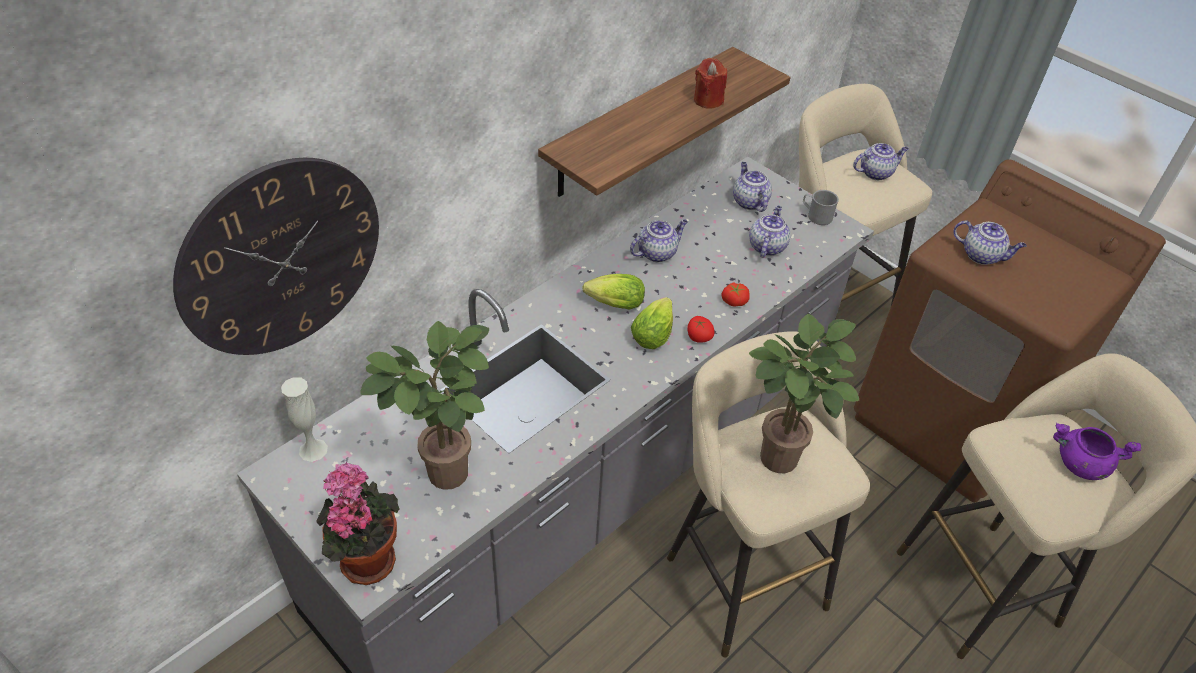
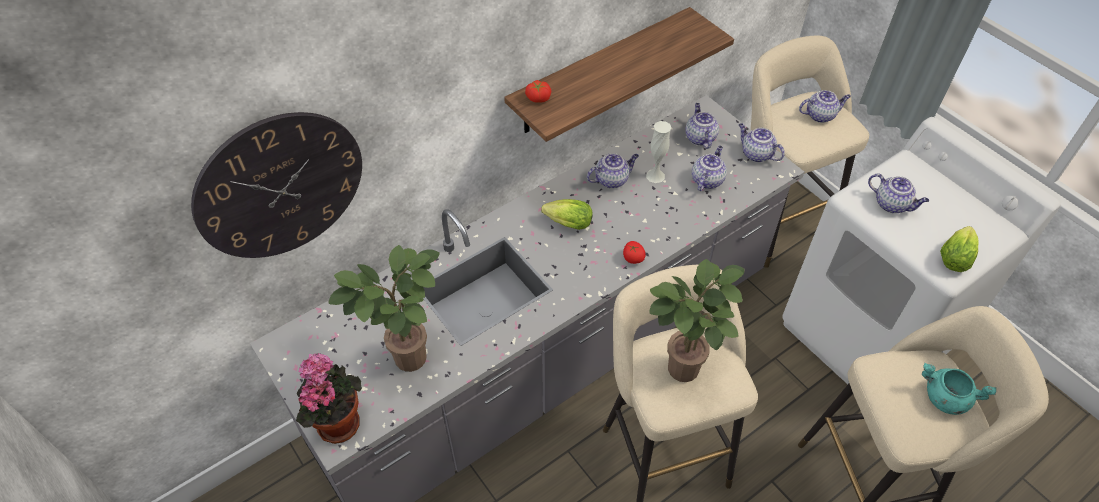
camera: 10 degrees right, 5 degrees up
(313, 450) = (309, 329): white vase -> white vase (655, 176)
(654, 333) = (596, 252): lettuce -> lettuce (955, 256)
(708, 100) = (656, 58): red candle -> none
(734, 300) = (669, 227): tomato -> tomato (538, 97)
(816, 215) = (756, 154): grey mug -> teapot
(952, 421) = (869, 334): brown washing machine -> white washing machine
(1080, 464) = (945, 398): purple cooking pot -> turquoise cooking pot

